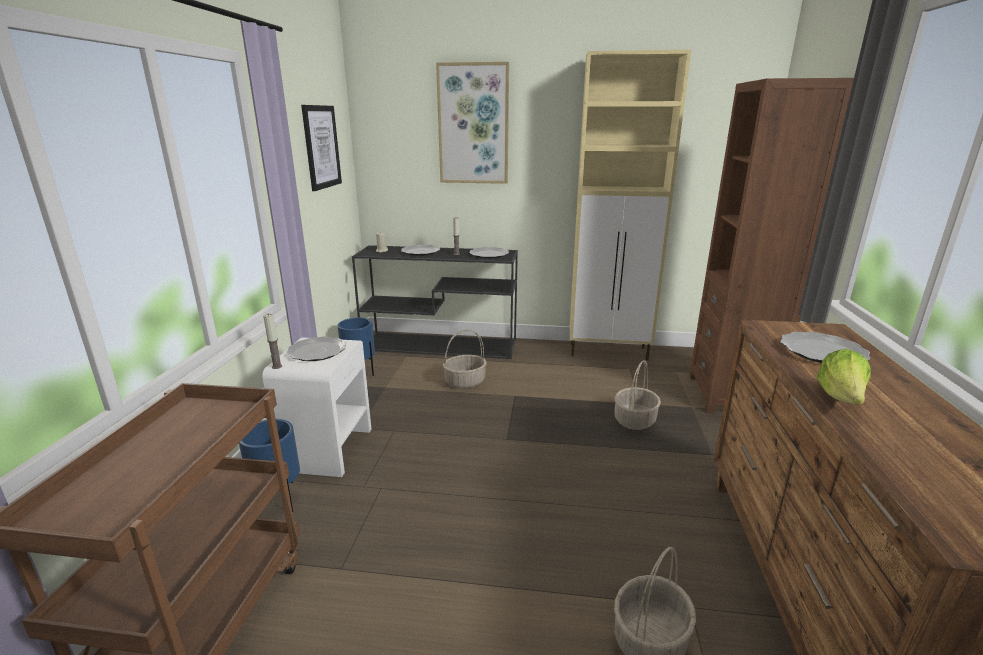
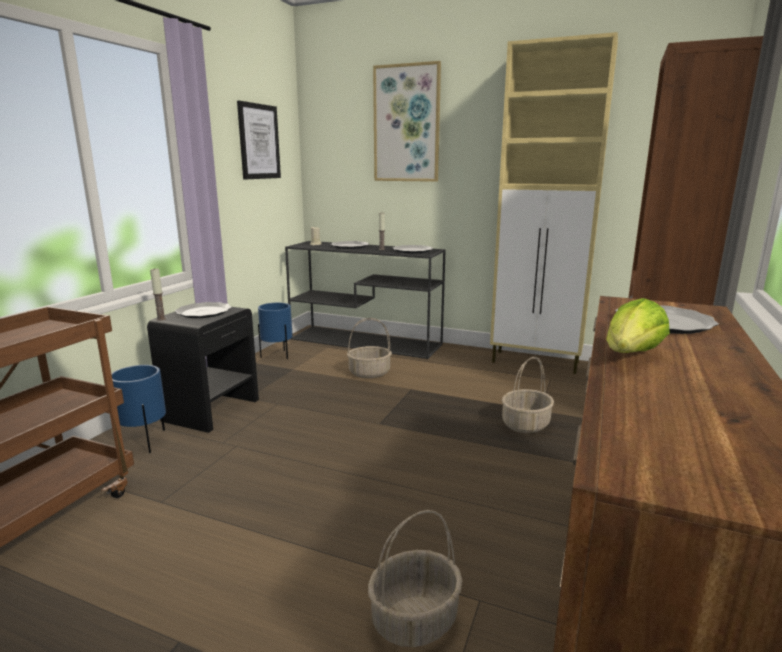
camera: 15 degrees right, 5 degrees down
(328, 448) = (212, 409): white nightstand -> black nightstand

